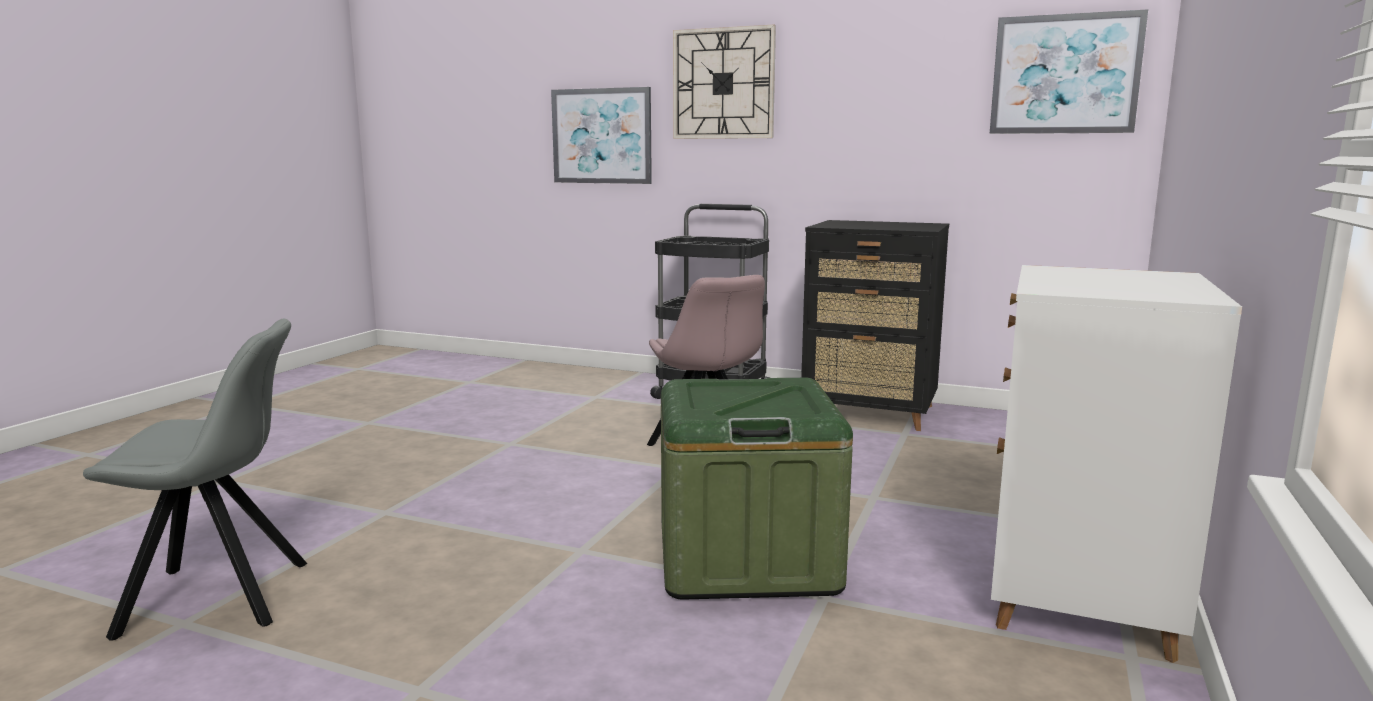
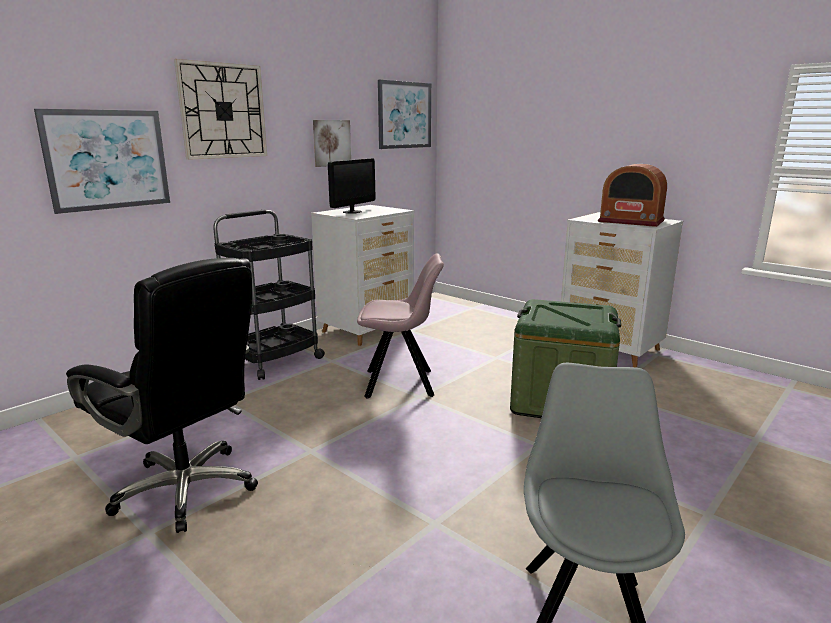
camera: 70 degrees left, 5 degrees up
(433, 417) = (183, 487): none -> black office chair
(863, 224) = (352, 212): none -> monitor
(871, 412) = (367, 329): black dresser -> white dresser
(886, 123) = (331, 143): none -> picture
(1104, 284) = (631, 221): none -> radio

